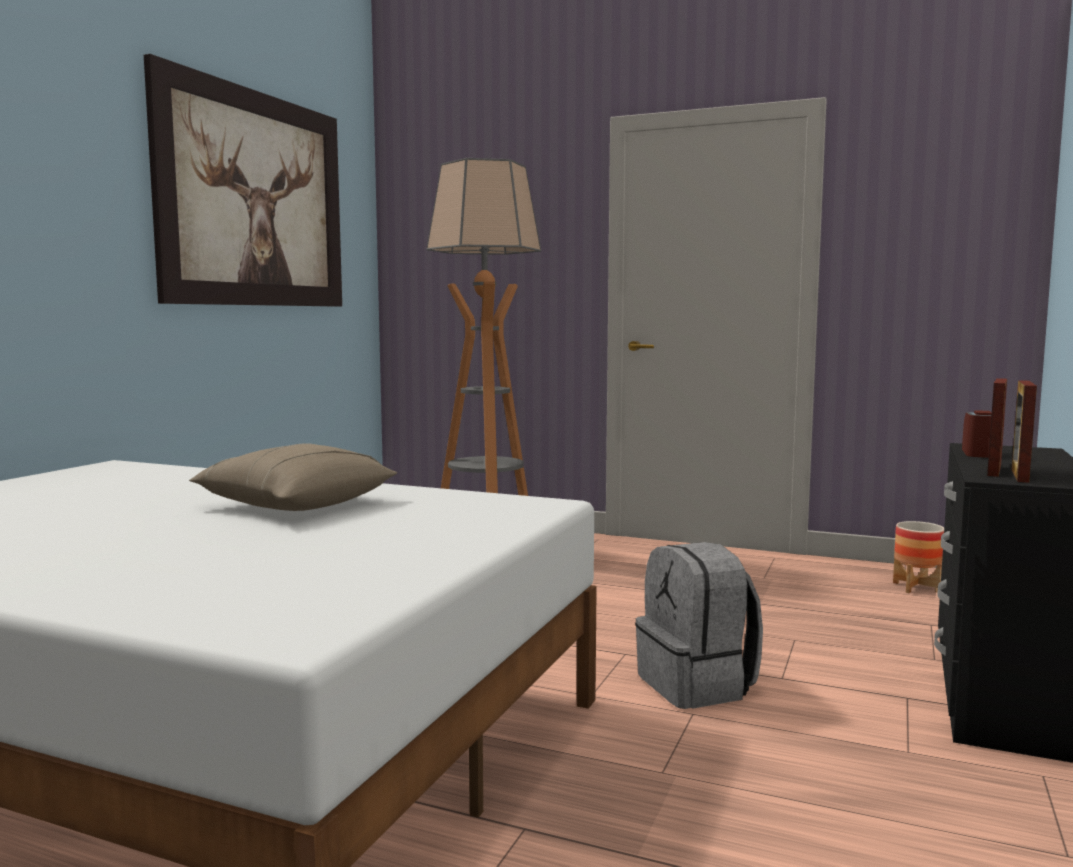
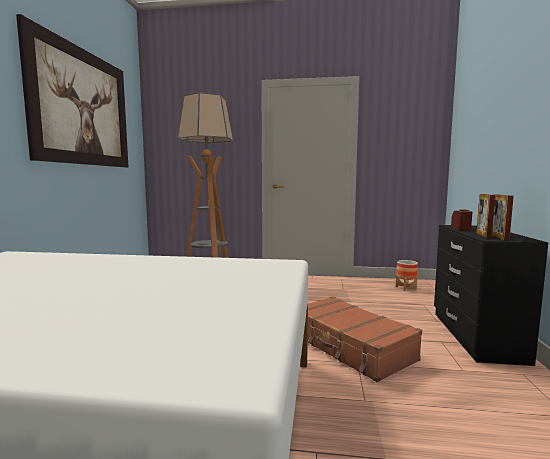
camera: 15 degrees left, 0 degrees up
(296, 504) = (145, 272): beige pillow -> none
(697, 685) = (350, 347): grey backpack -> brown suitcase

